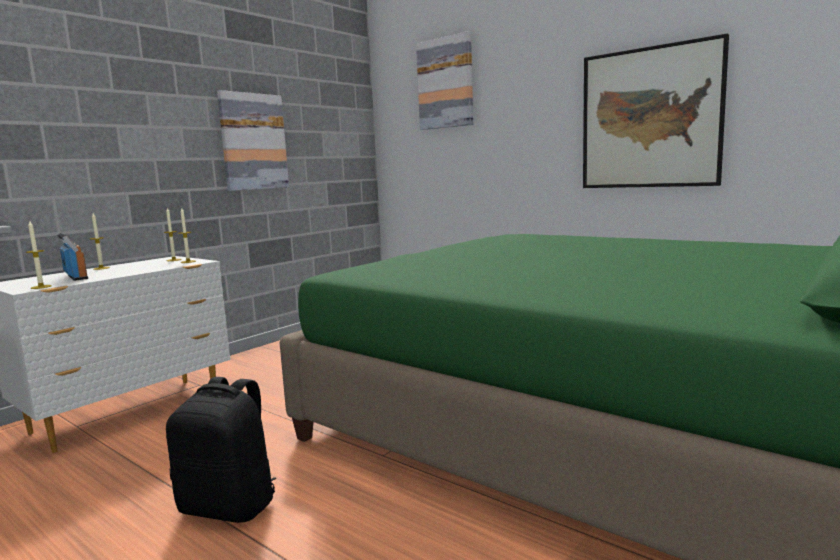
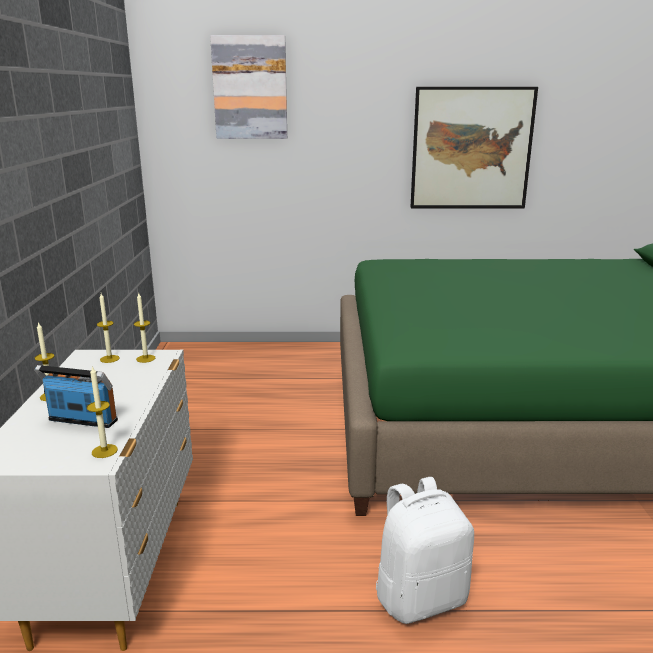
camera: 40 degrees left, 10 degrees up
(230, 506) = (420, 597): black backpack -> white backpack
(253, 142) = (76, 170): picture -> none

